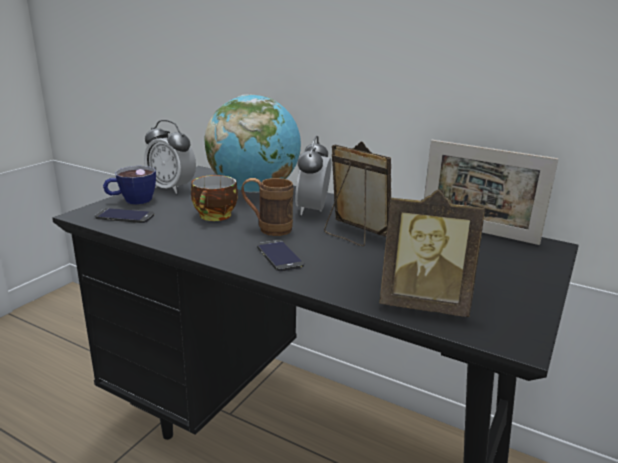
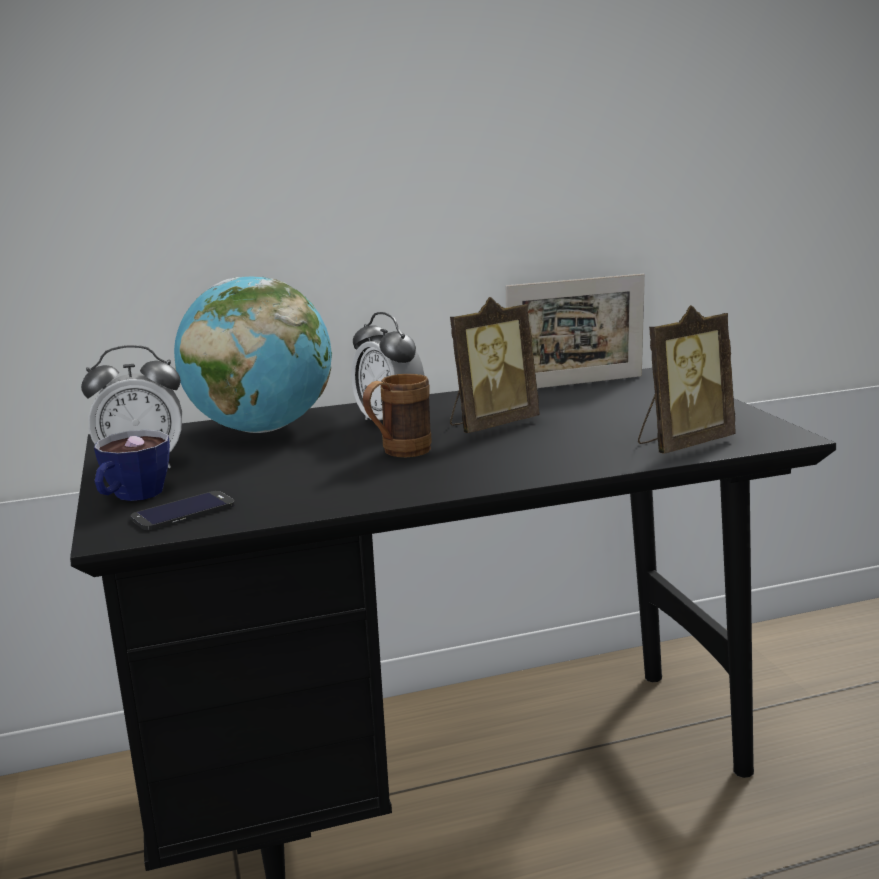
camera: 45 degrees left, 5 degrees down
(215, 216) = (303, 466): cup -> none
(279, 256) = (480, 465): phone -> none
(353, 235) = (490, 424): picture frame -> picture frame turned 150 degrees clockwise

